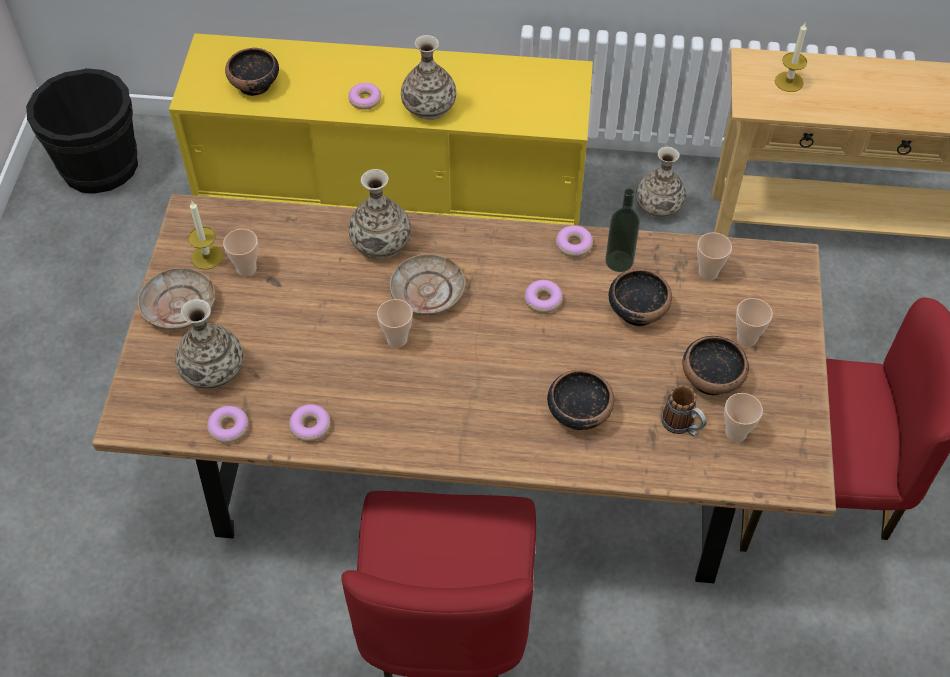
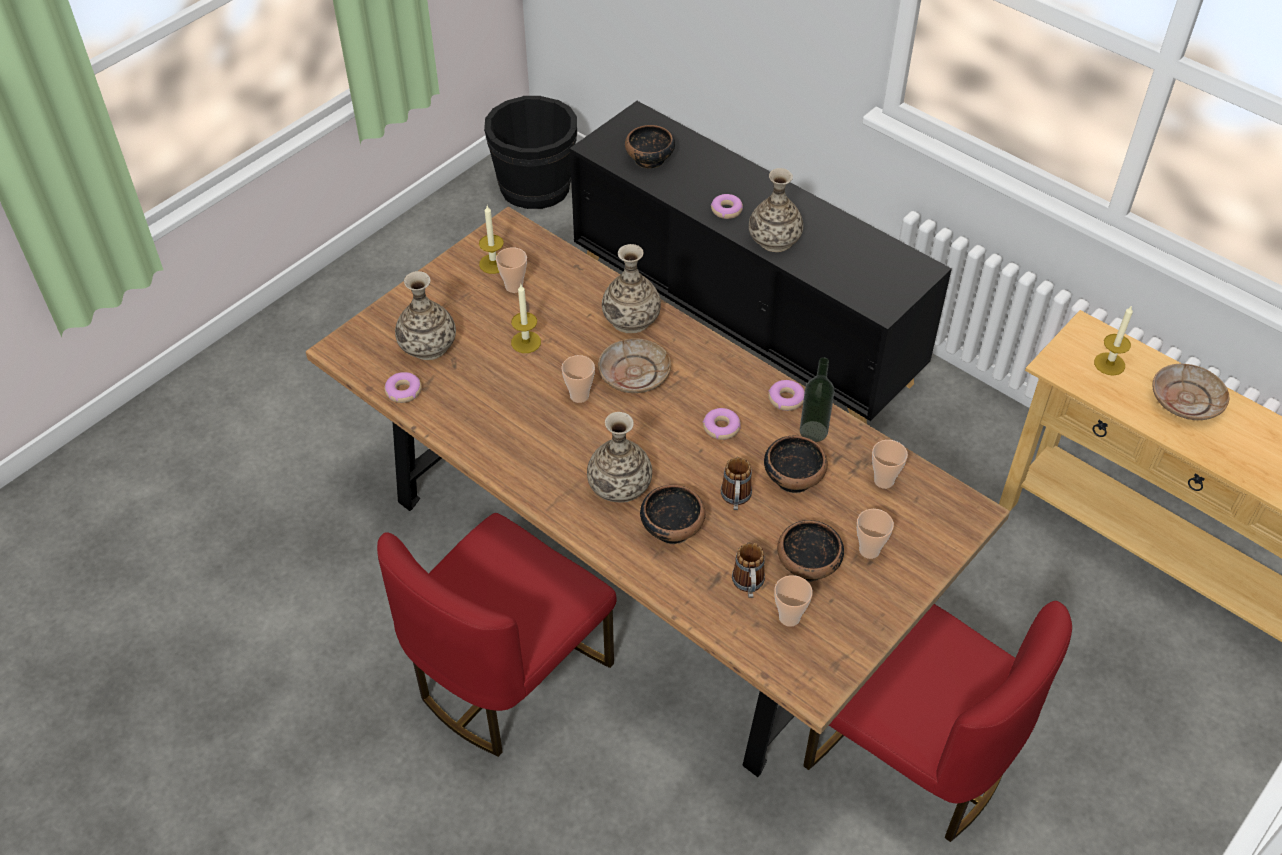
camera: 35 degrees right, 5 degrees down
(178, 306) = (443, 288): beige plate -> beige plate (1186, 399)
(304, 316) = (526, 342): none -> candle
(310, 426) = (461, 422): donut -> none
(394, 198) = (744, 323): yellow cabinet -> black cabinet
(608, 357) = (735, 499): none -> mug
(659, 205) = (976, 444): vase -> vase (620, 486)

